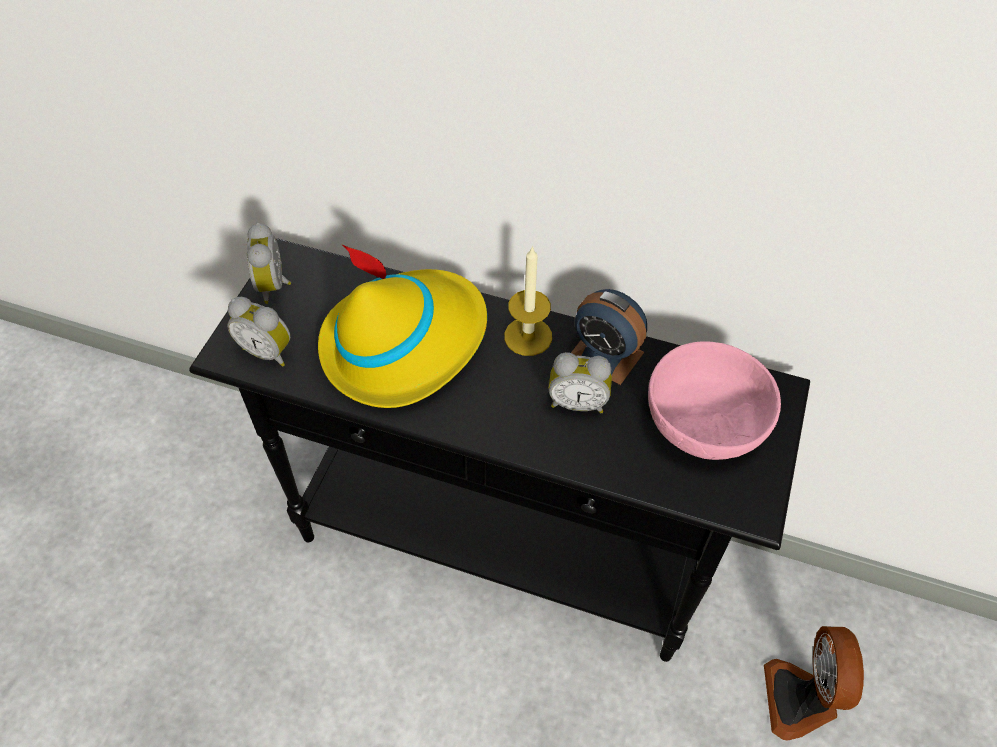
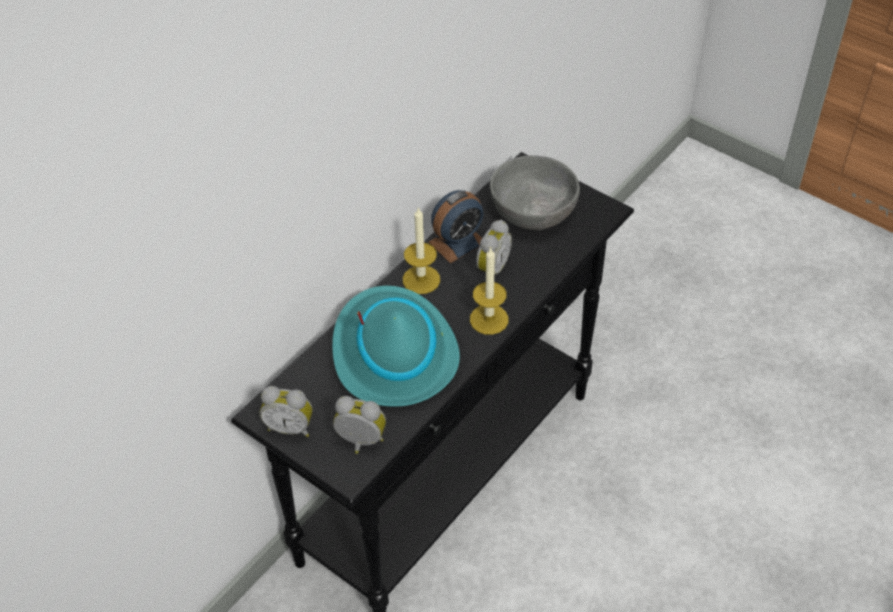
camera: 70 degrees left, 5 degrees down
(268, 351) = (360, 442): alarm clock -> alarm clock turned 120 degrees counterclockwise
(404, 343) = (393, 353): yellow hat -> turquoise hat
(492, 422) = (489, 319): none -> candle
(706, 420) = (533, 210): pink bowl -> grey bowl
(801, 700) = (636, 332): fan -> none

